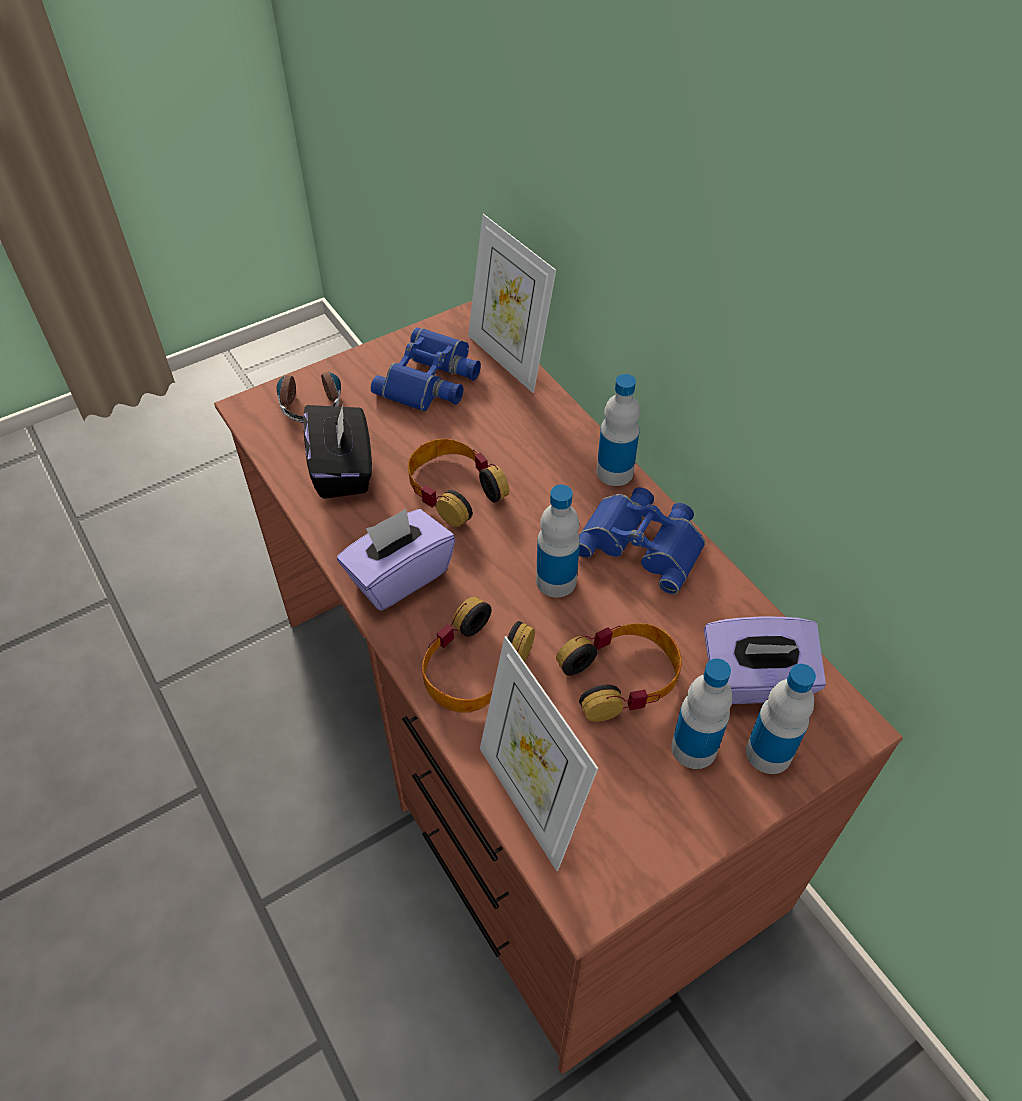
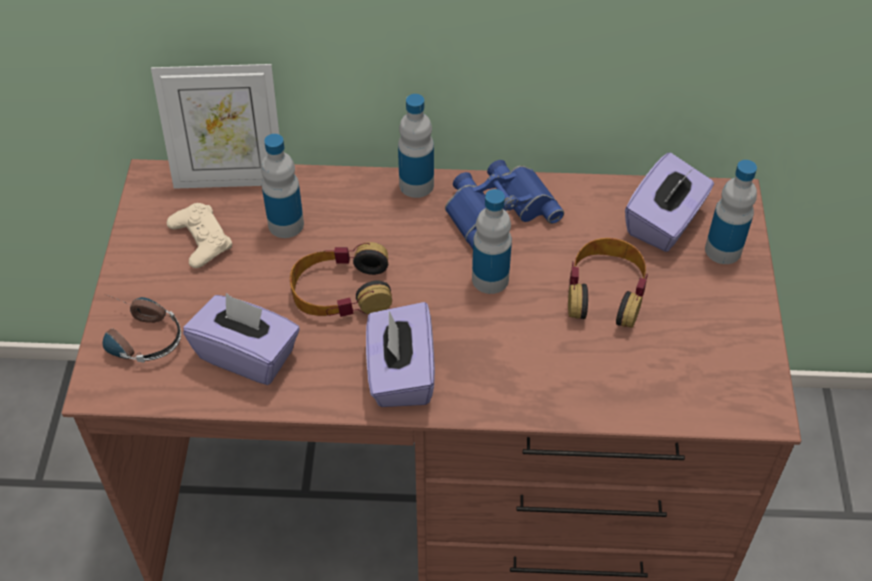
camera: 55 degrees left, 0 degrees up
(343, 469) = (247, 354): black tissue box -> purple tissue box
(432, 379) = (201, 240): blue binoculars -> beige game controller
(474, 666) = (529, 372): headphones -> none
(530, 799) = (667, 400): picture frame -> none
(694, 748) = (691, 286): bottle -> bottle (286, 224)

